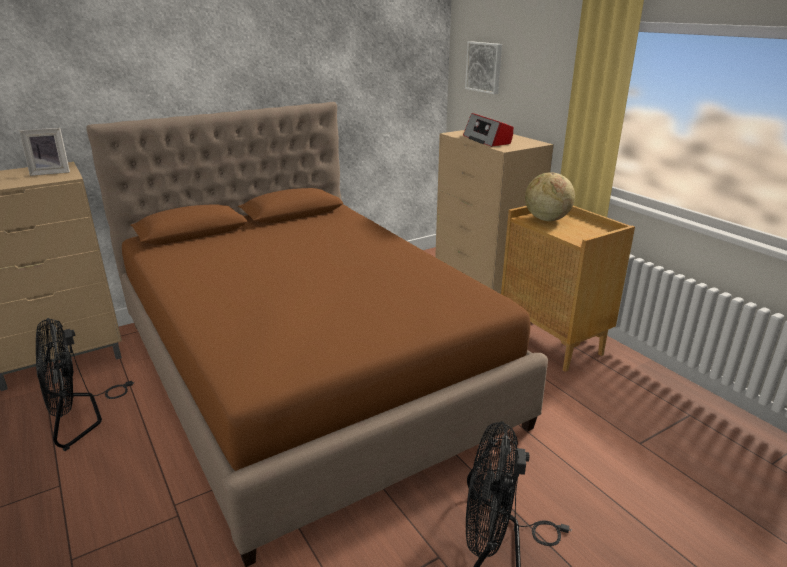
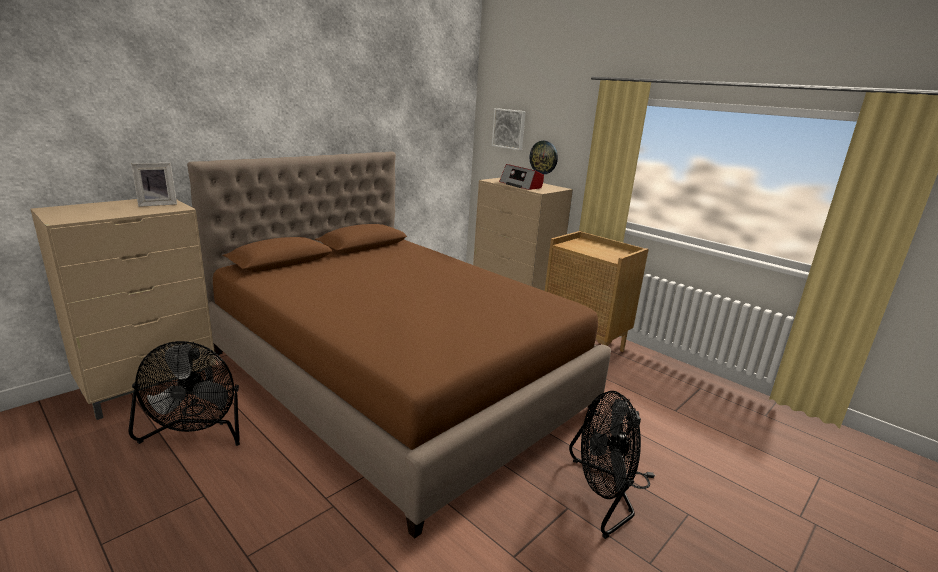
camera: 15 degrees left, 5 degrees down
(80, 412) = (194, 431): black fan -> black fan turned 45 degrees counterclockwise
(522, 103) = (544, 157): none -> wall clock
(546, 219) = (579, 245): globe -> none

